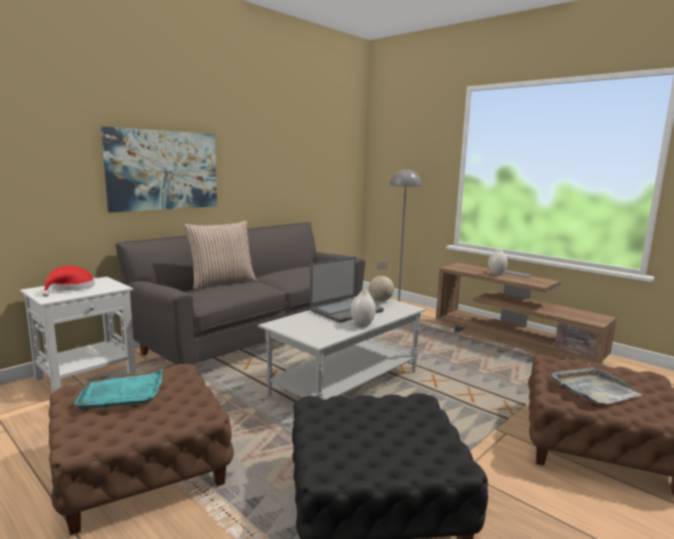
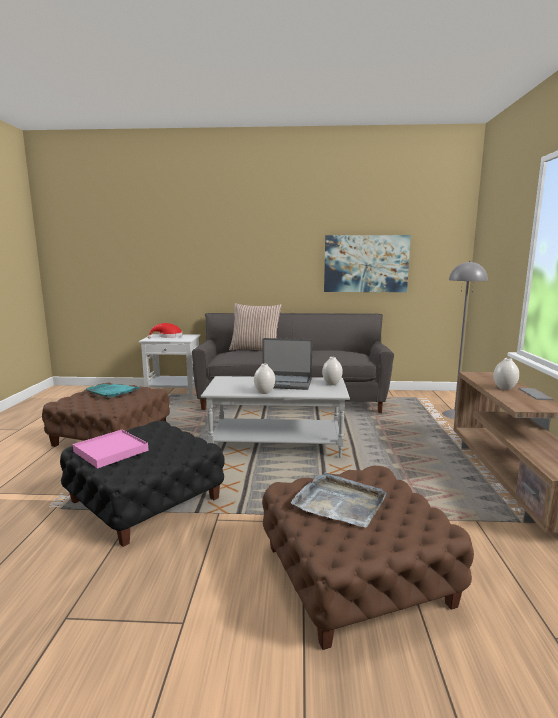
camera: 50 degrees right, 0 degrees up
(163, 170) = (243, 265): picture -> picture (366, 264)
(366, 452) = (111, 451): none -> pink tray
(381, 300) = (332, 384): globe -> white vase

